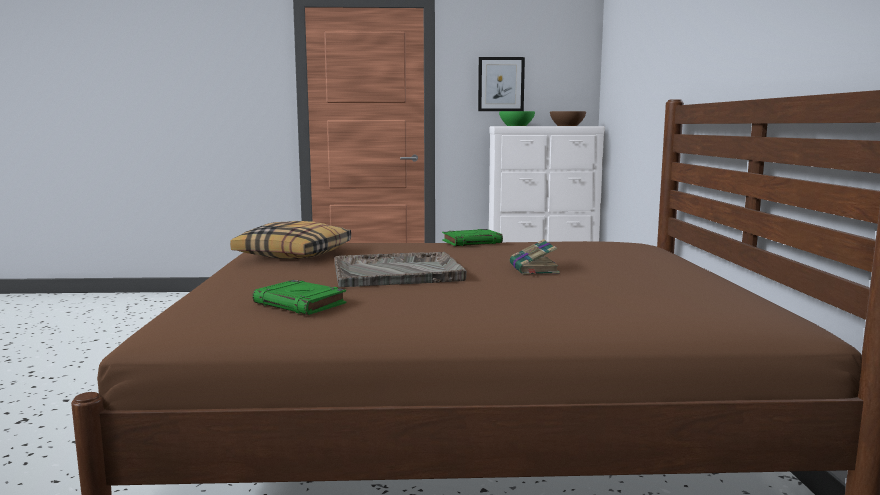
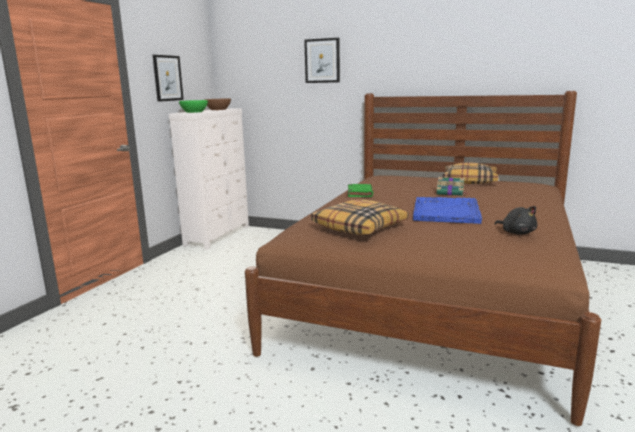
camera: 65 degrees left, 5 degrees up
(301, 303) = (517, 233): green book -> black plush toy
(398, 272) = (446, 211): grey tray -> blue tray
(658, 49) = (322, 60): none -> picture
(678, 275) = (469, 181): none -> pillow

